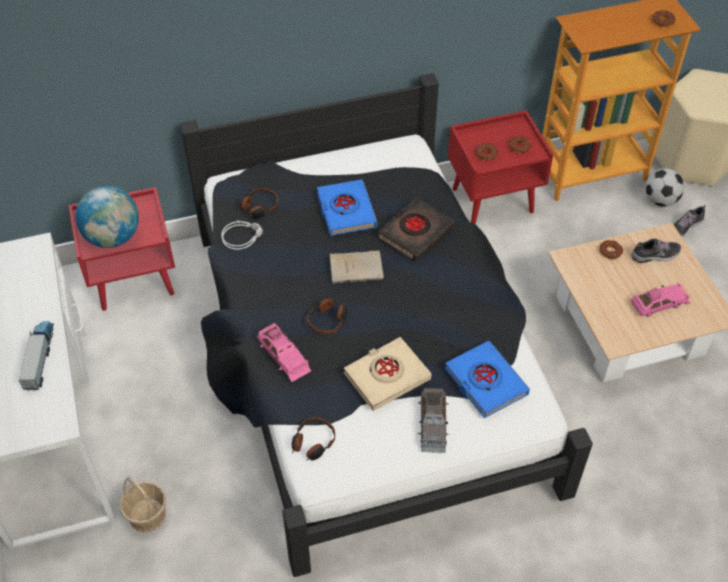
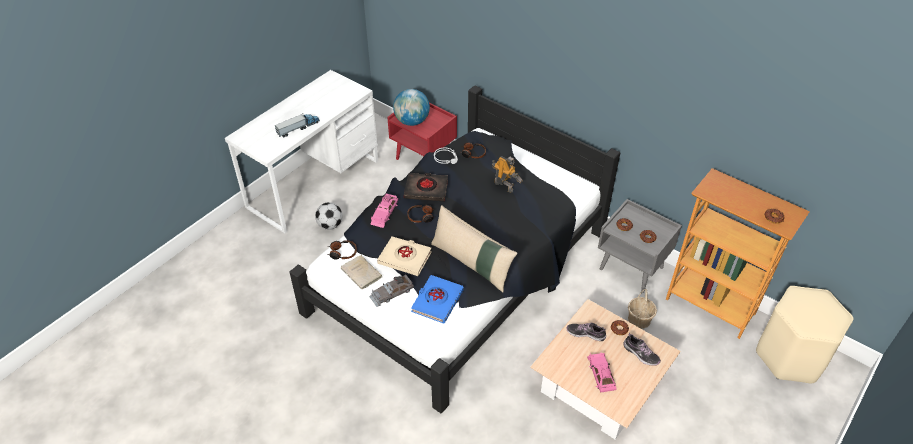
camera: 55 degrees right, 5 degrees down
(147, 515) = (295, 242): basket -> basket (639, 319)
(346, 211) = (504, 186): blue book -> toy robot
(358, 268) = (467, 210): beige book -> beige book (362, 274)
(415, 232) = (516, 220): black book -> black book (426, 189)
(450, 314) = (472, 263): none -> beige pillow
(493, 200) = (632, 268): red nightstand -> grey nightstand
(660, 201) = (729, 355): football -> football (330, 225)
(660, 303) = (601, 374): pink toy car -> pink toy car turned 135 degrees counterclockwise
(684, 227) = (719, 379): shoe -> shoe (585, 333)

